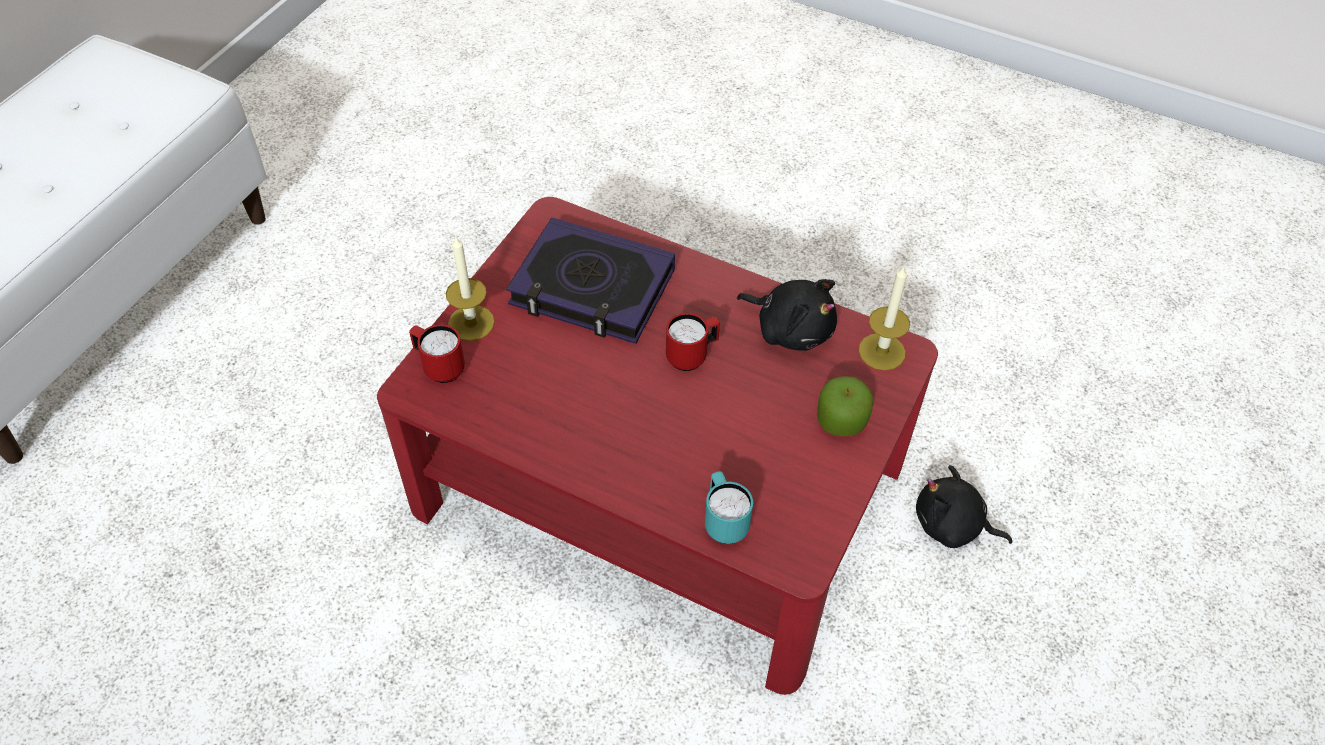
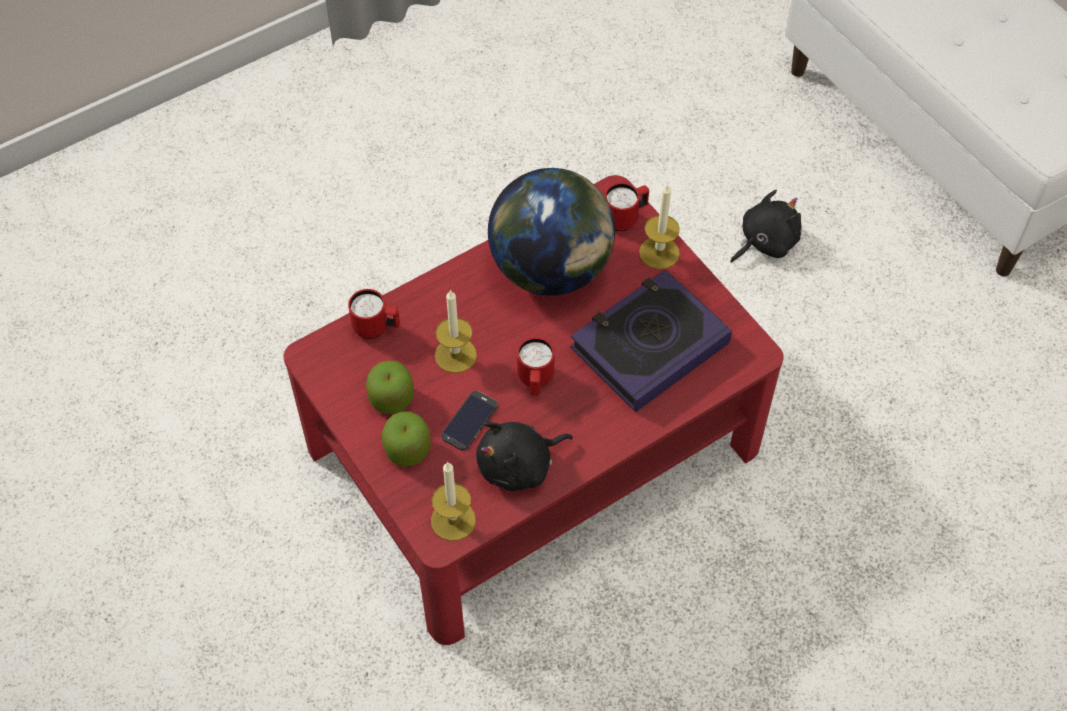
camera: 120 degrees right, 5 degrees up
(546, 401) = (551, 269): none -> globe
(707, 434) = (455, 355): none -> candle
(724, 522) = (376, 328): turquoise mug -> red mug
(773, 387) = (469, 421): none -> phone
(797, 463) = (391, 398): none -> apple
(952, 526) = (357, 645): black plush toy -> black plush toy (765, 242)

